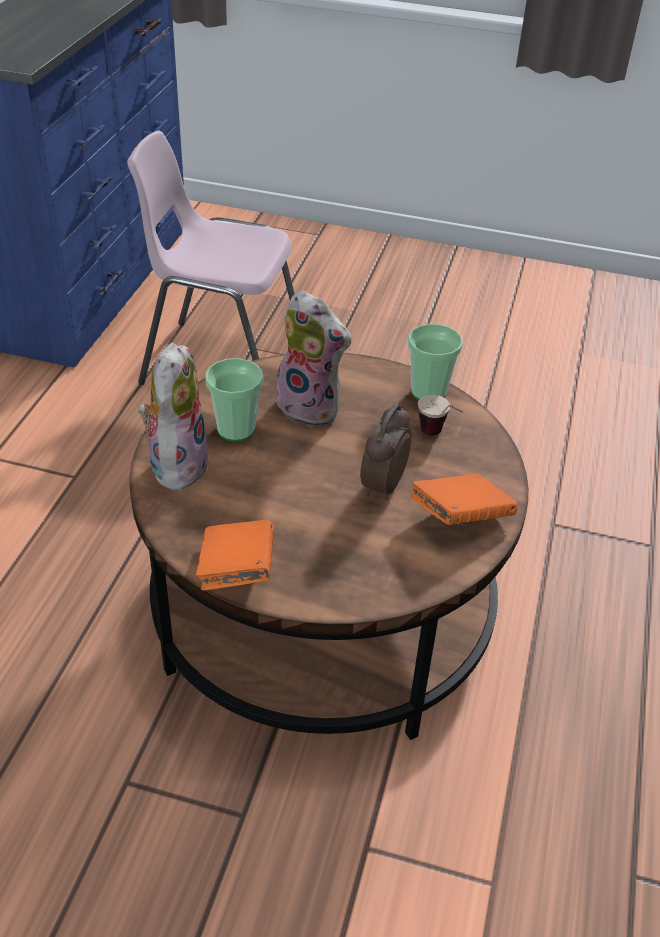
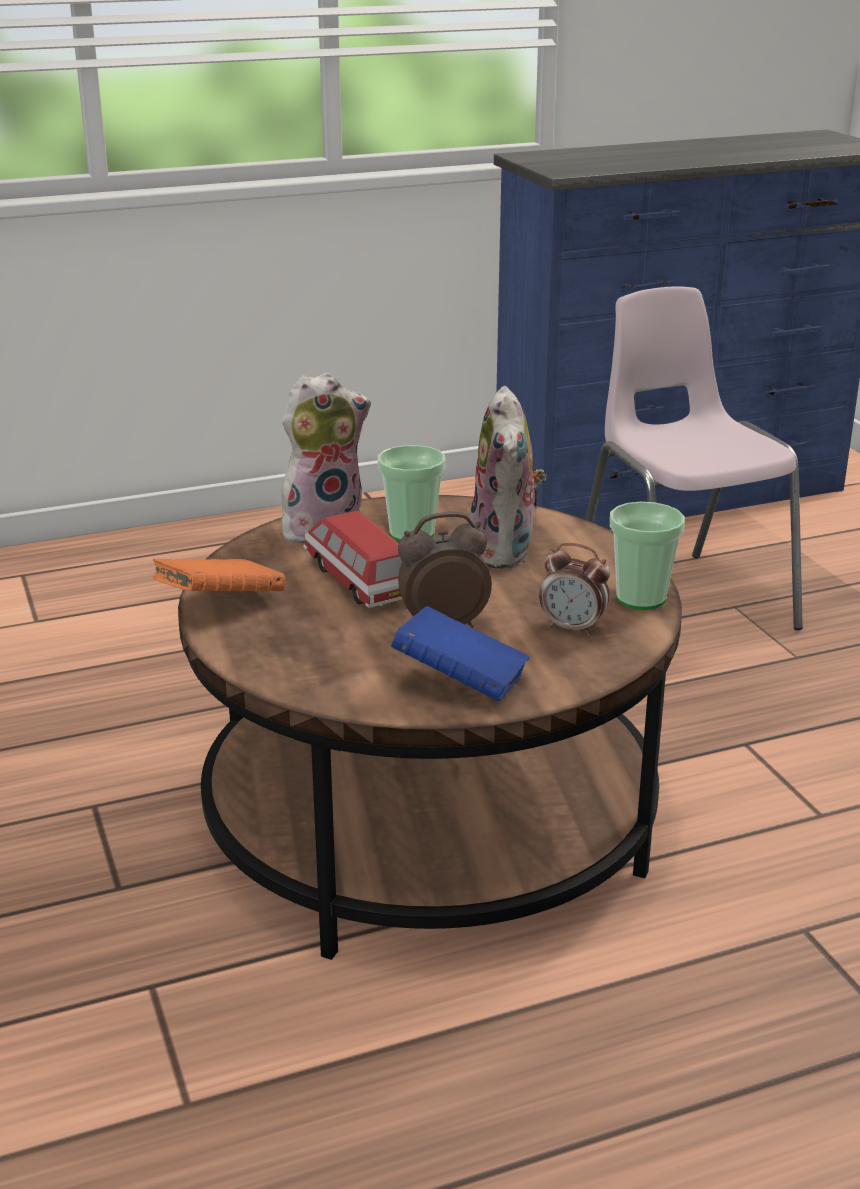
camera: 55 degrees right, 15 degrees down
(280, 488) = (361, 581): none -> toy car
(438, 437) = (573, 628): cup -> alarm clock
(460, 517) = (460, 682): orange book -> blue book

